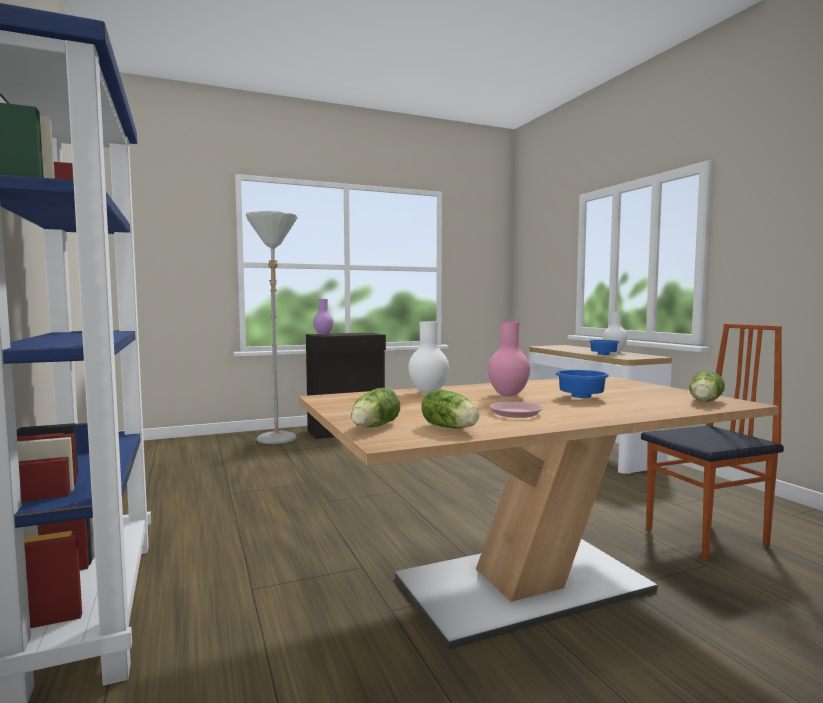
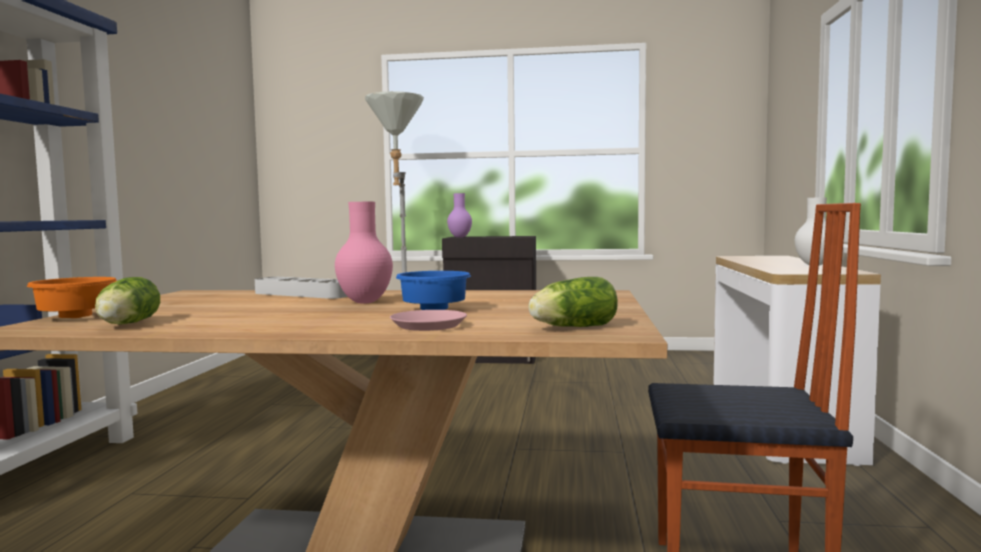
camera: 30 degrees right, 0 degrees up
(373, 427) = (78, 317): lettuce -> orange bowl
(427, 392) = (303, 294): white vase -> grey tray
(516, 413) = (262, 318): pink plate -> pink plate (429, 325)
(602, 355) = (768, 268): blue bowl -> none

